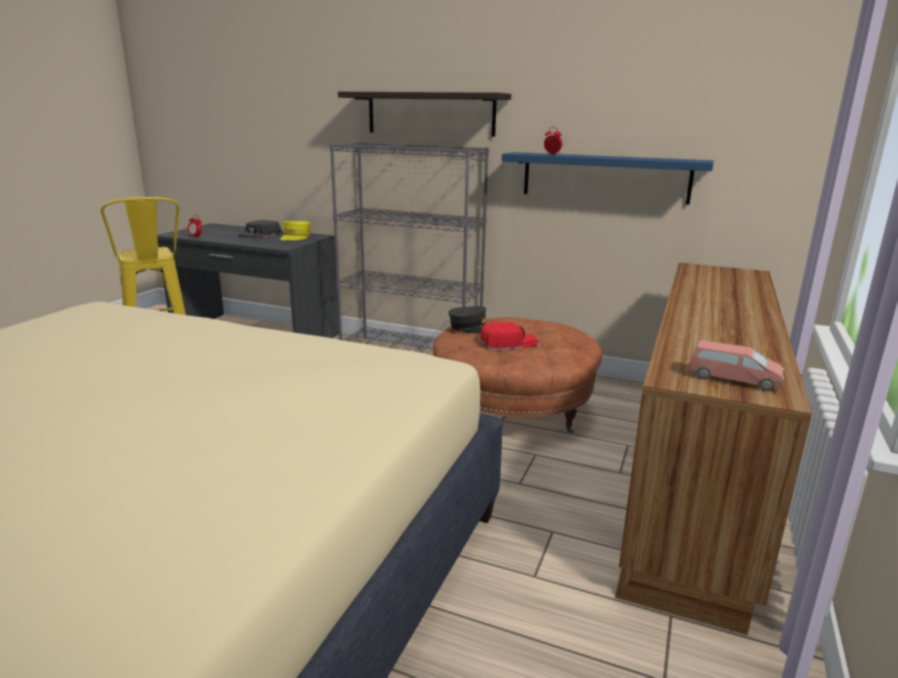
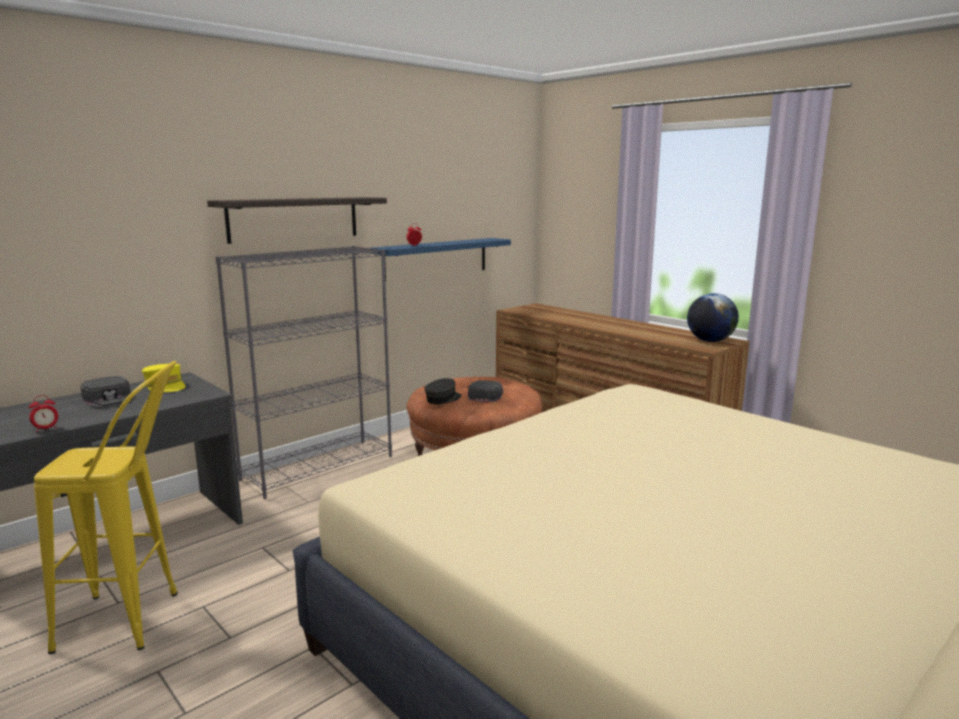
camera: 65 degrees left, 5 degrees down
(508, 341) = (486, 394): red cap -> black cap
(733, 379) = (710, 341): pink toy car -> globe

